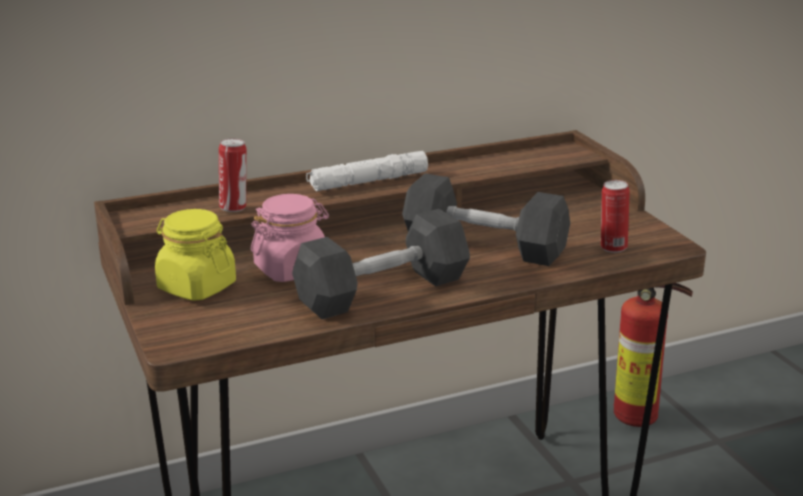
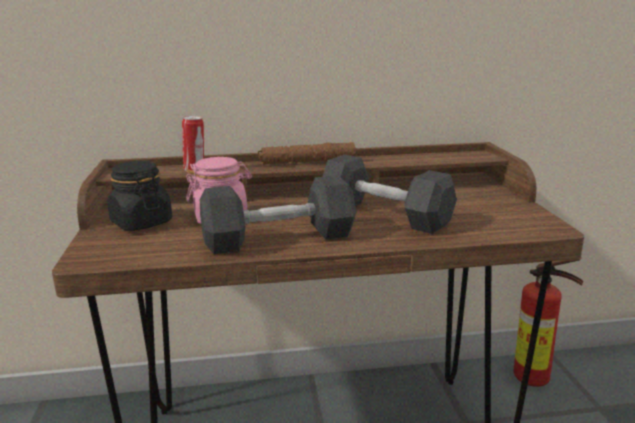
camera: 15 degrees right, 5 degrees down
(196, 287) = (141, 222): yellow jar -> black jar
(368, 181) = (307, 162): white flashlight -> brown flashlight
(612, 248) = (495, 225): can -> none

